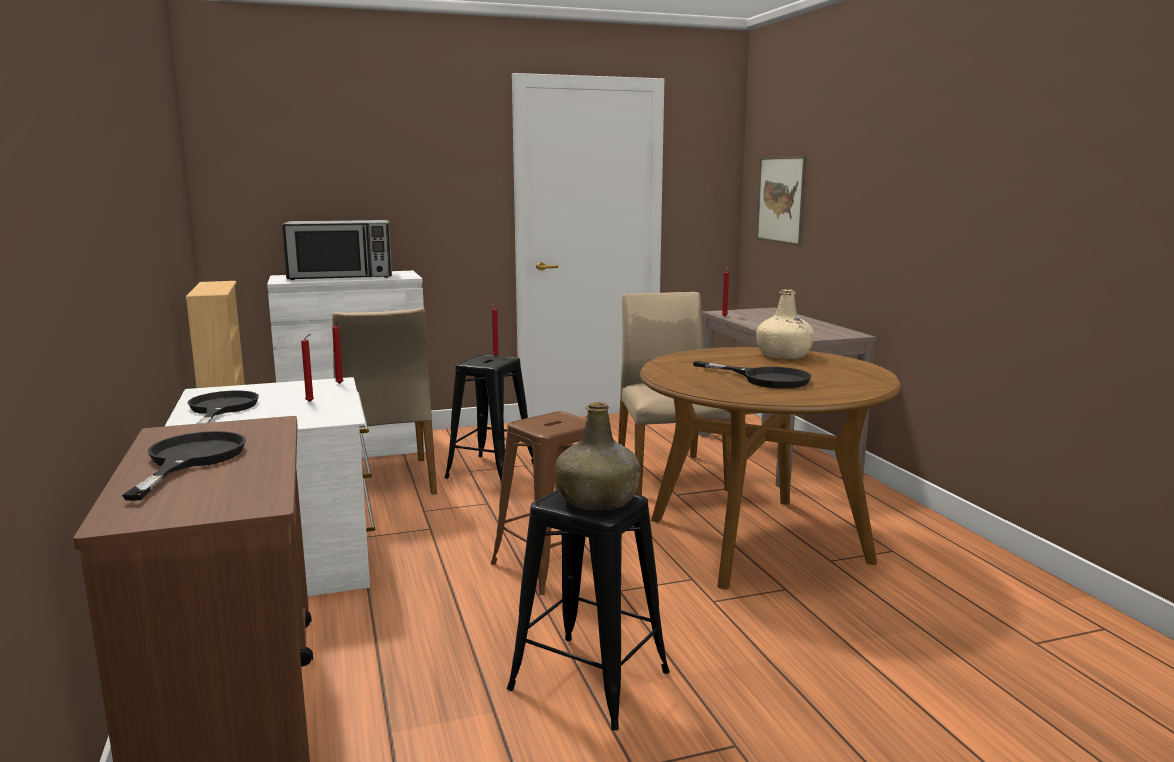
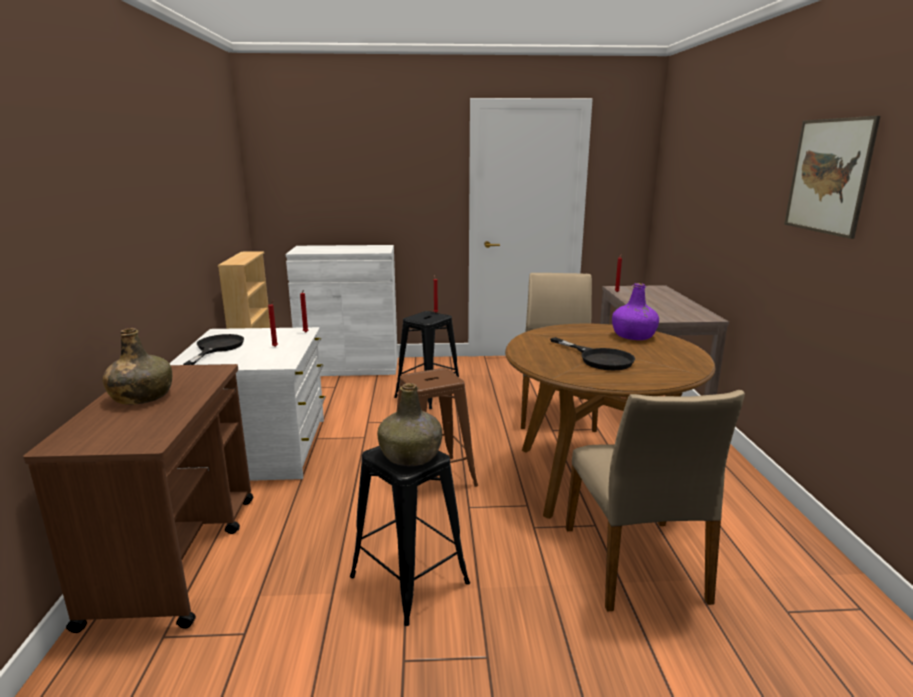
camera: 15 degrees right, 5 degrees up
(190, 460) = (142, 397): black frying pan -> green bottle
(341, 276) = (339, 249): microwave -> none
(384, 481) = (353, 395): beige chair -> beige chair (636, 564)
(781, 200) = (678, 198): picture -> picture (828, 176)
(784, 356) = (634, 336): beige bottle -> purple bottle

